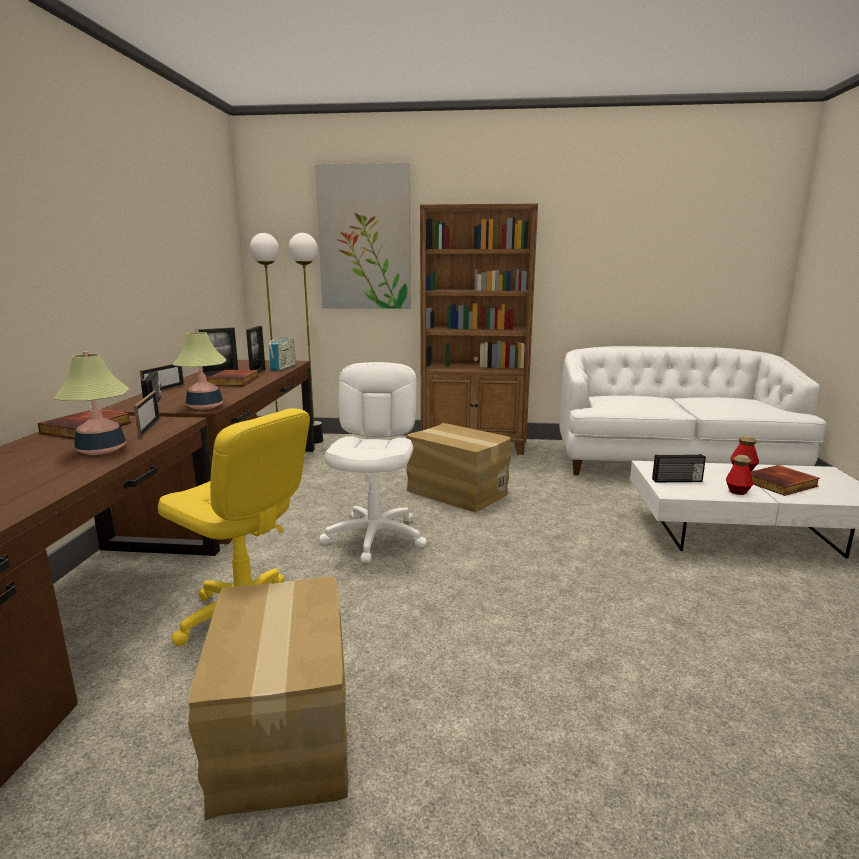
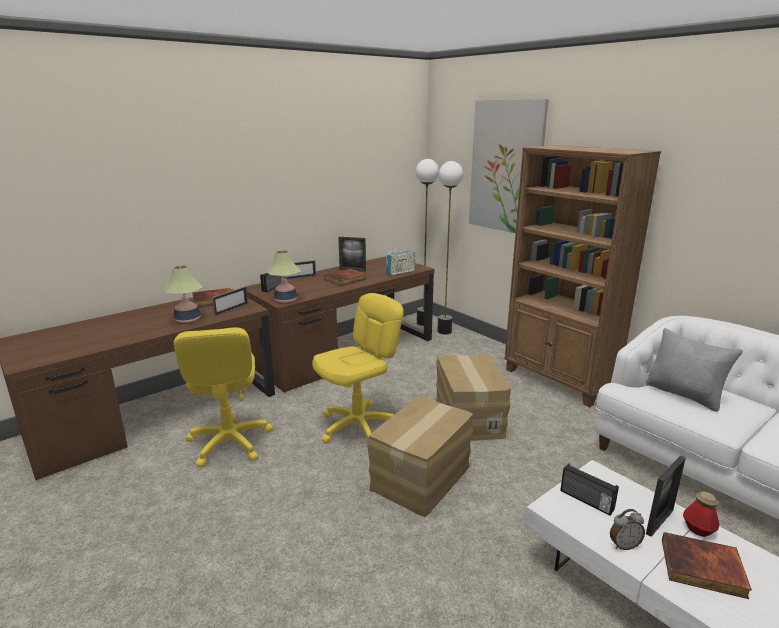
camera: 45 degrees right, 5 degrees up
(258, 373) = (375, 274): picture frame -> picture frame (659, 522)
(285, 732) = (157, 512): cardboard box -> cardboard box (422, 478)
(375, 537) = (358, 427): white office chair -> yellow office chair
(627, 401) = (684, 395): none -> grey pillow
(737, 491) = (624, 545): bottle -> alarm clock

